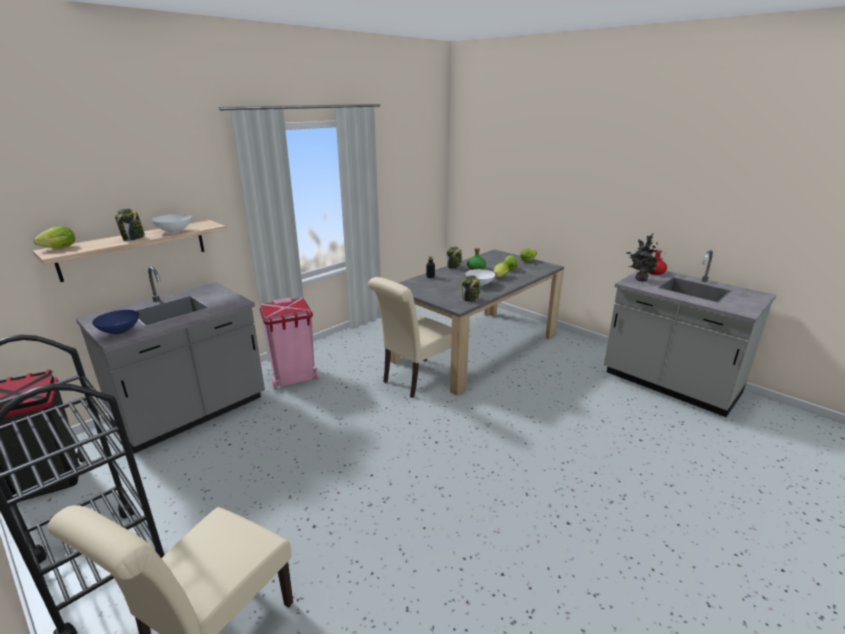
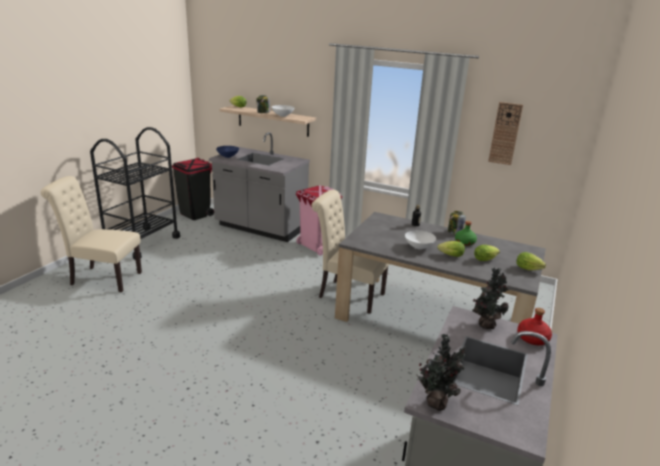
camera: 70 degrees right, 0 degrees up
(400, 176) = (505, 133): none -> wall clock
(471, 299) = (375, 246): jar -> none
(743, 309) = (437, 402): none -> potted plant

